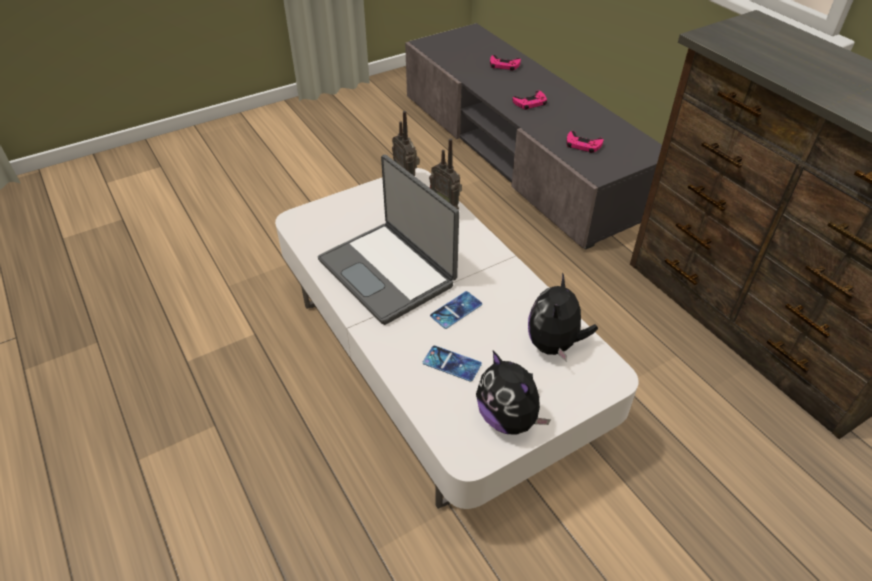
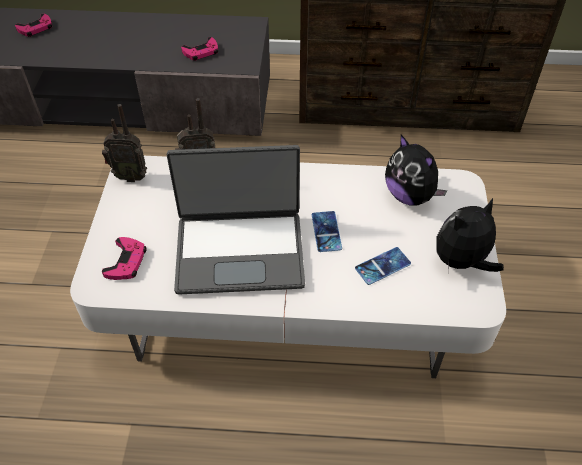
camera: 55 degrees left, 5 degrees up
(508, 418) = (461, 262): plush toy -> plush toy turned 150 degrees clockwise
(530, 103) = (110, 46): pink game controller -> pink game controller (126, 262)

